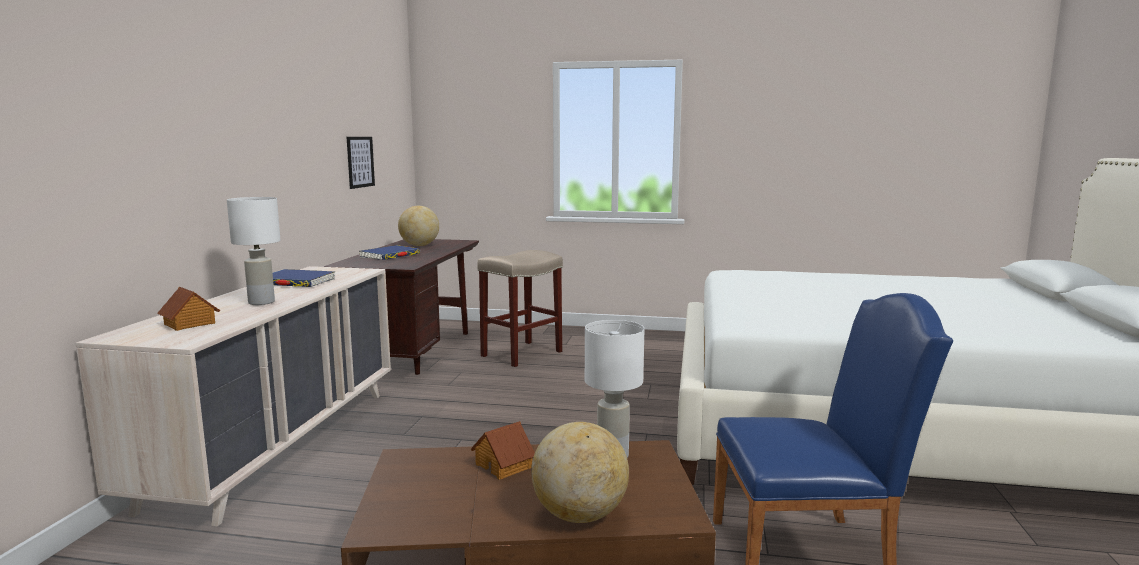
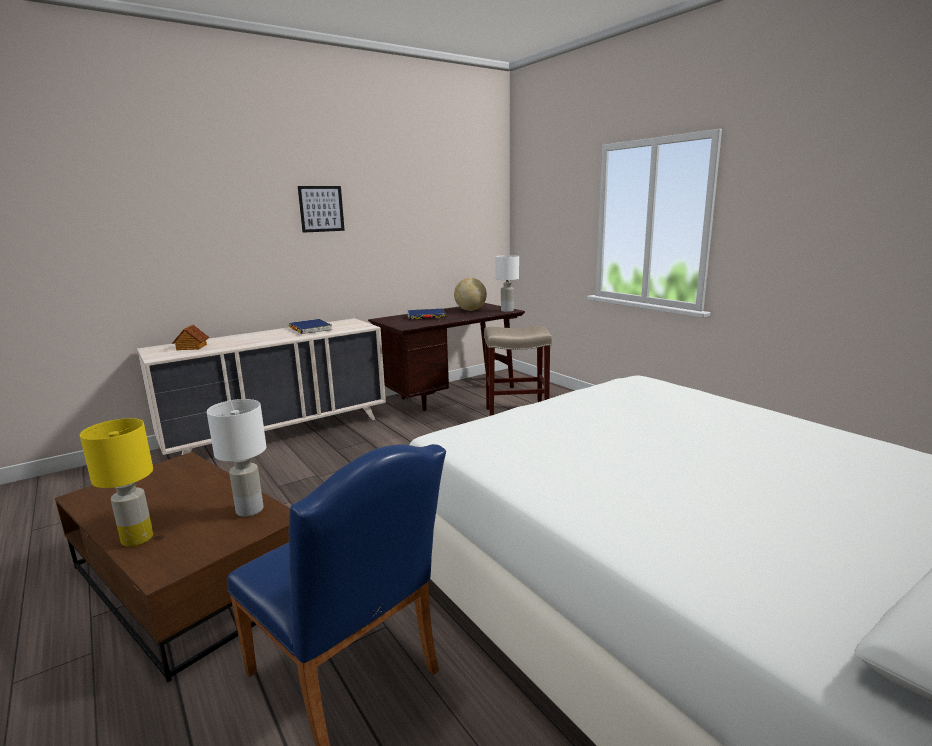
camera: 45 degrees right, 5 degrees up
(260, 302) = (253, 340): white table lamp -> white table lamp (507, 310)
(360, 162) = (427, 242): picture -> picture (321, 209)
(504, 465) = (198, 487): toy house -> none
(580, 515) = (138, 539): globe -> yellow table lamp

